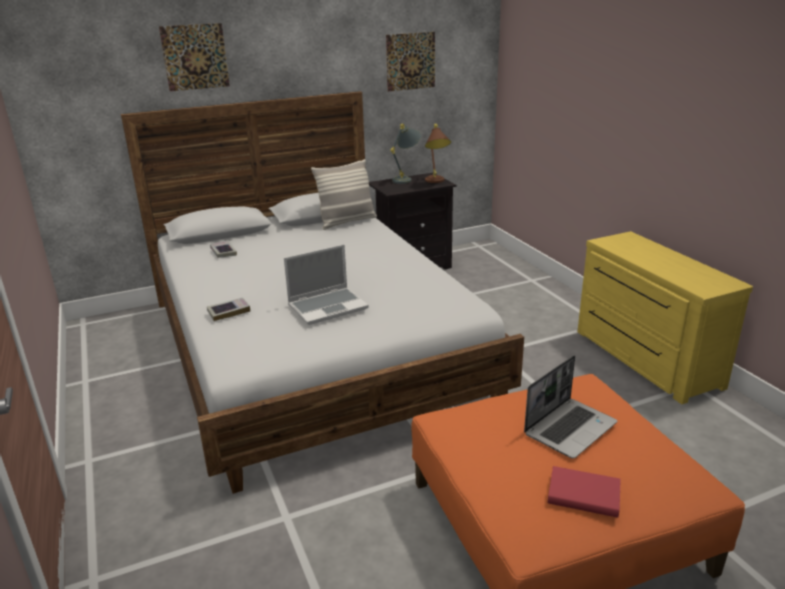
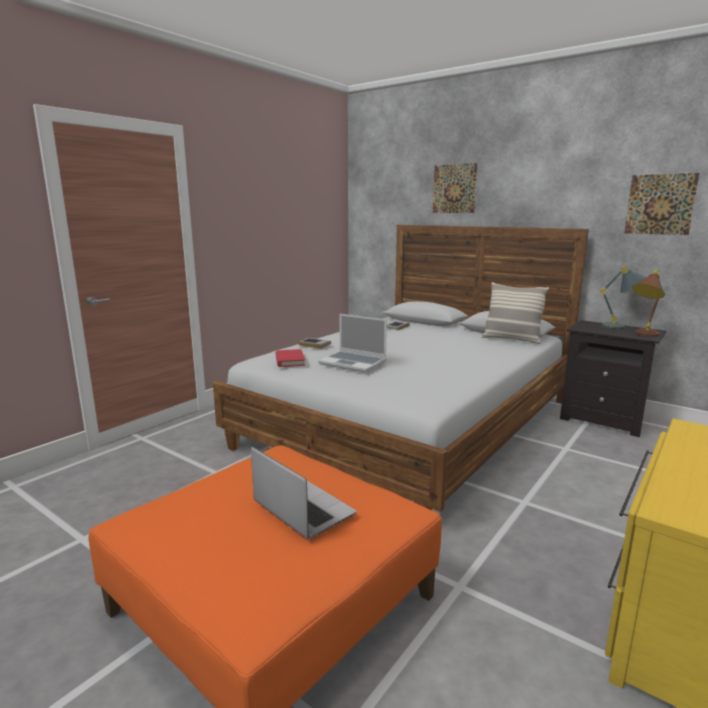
camera: 60 degrees right, 10 degrees down
(570, 428) = (301, 509): laptop -> laptop turned 150 degrees counterclockwise
(583, 495) = (194, 534): red book -> red book (289, 360)

